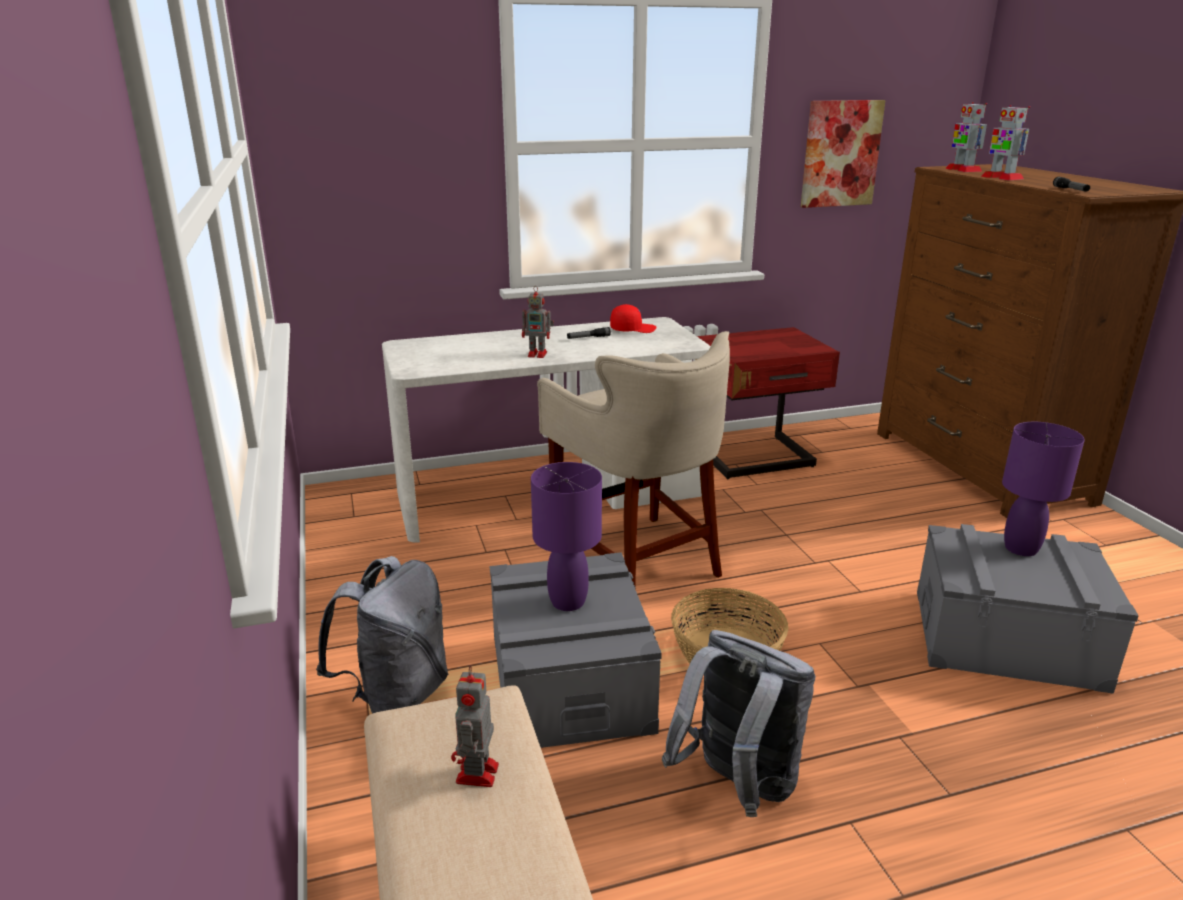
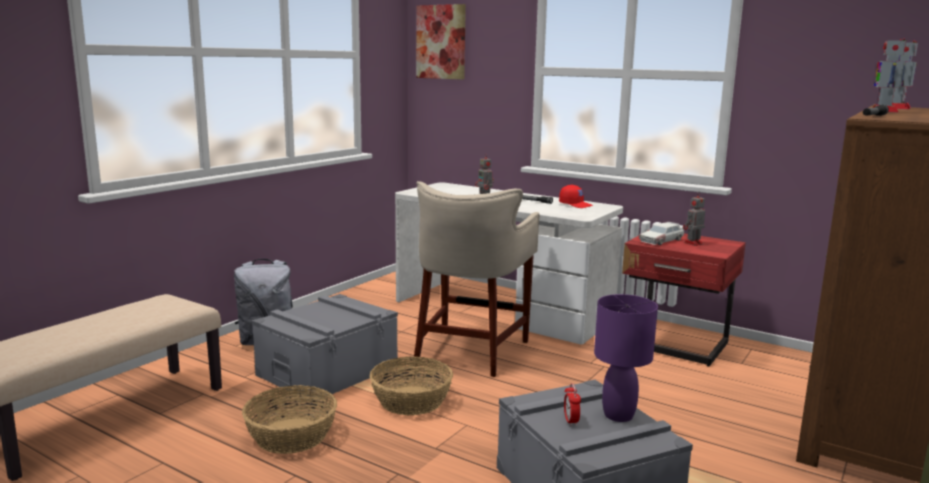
camera: 50 degrees right, 10 degrees down
(477, 775) = (136, 314): toy robot -> toy robot (692, 243)
(567, 601) = (329, 314): purple table lamp -> none
(737, 786) = (291, 435): grey backpack -> basket
(748, 348) = (661, 240): none -> toy car
(840, 154) = (820, 92): picture -> picture (441, 42)
(1023, 576) = (571, 421): none -> alarm clock

